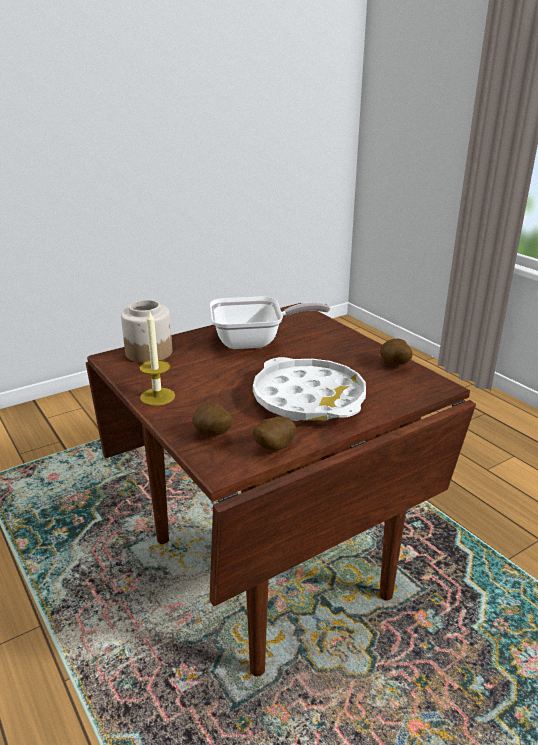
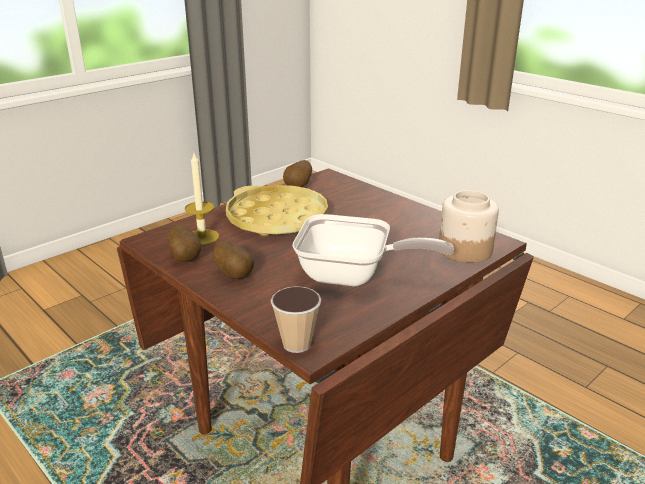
camera: 170 degrees right, 0 degrees up
(157, 396) = (410, 210): candle -> candle (202, 237)
(212, 435) = (345, 190): potato -> potato (235, 275)
(255, 341) = (353, 276): frying pan -> frying pan turned 150 degrees counterclockwise
(306, 312) = (297, 344): none -> cup
(309, 398) = (277, 219): white tray -> yellow tray

